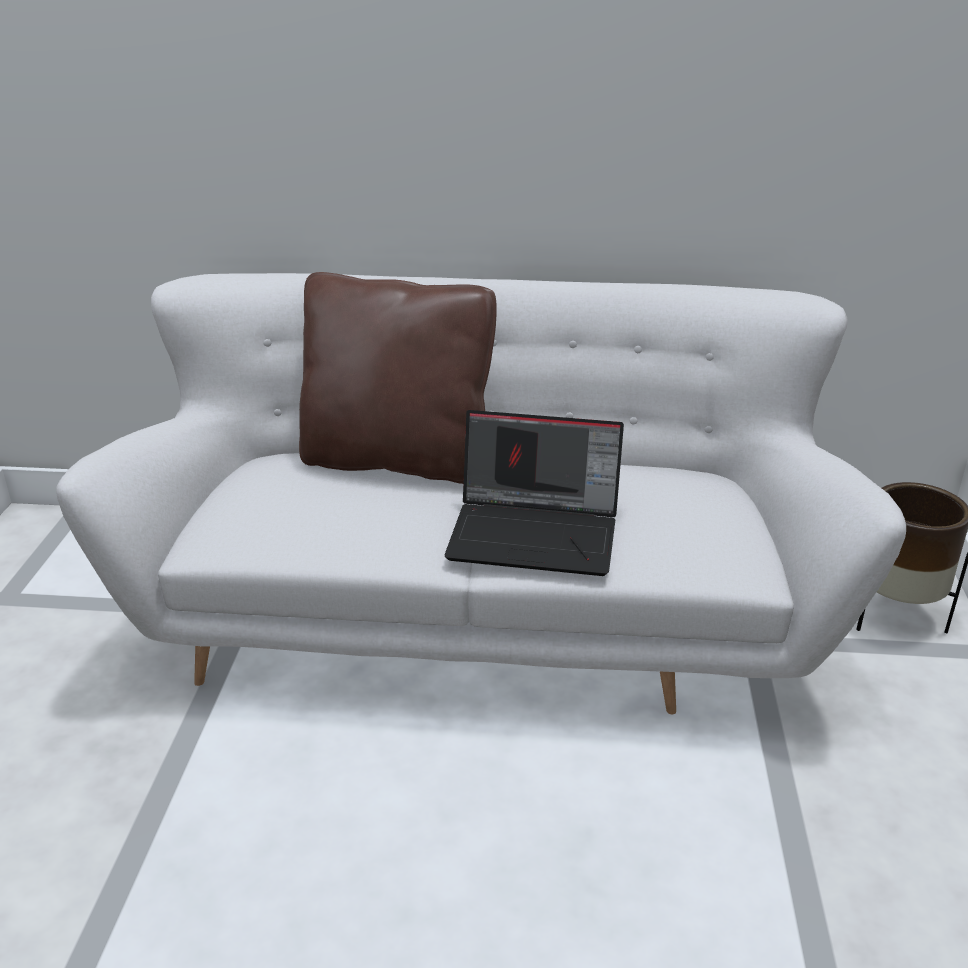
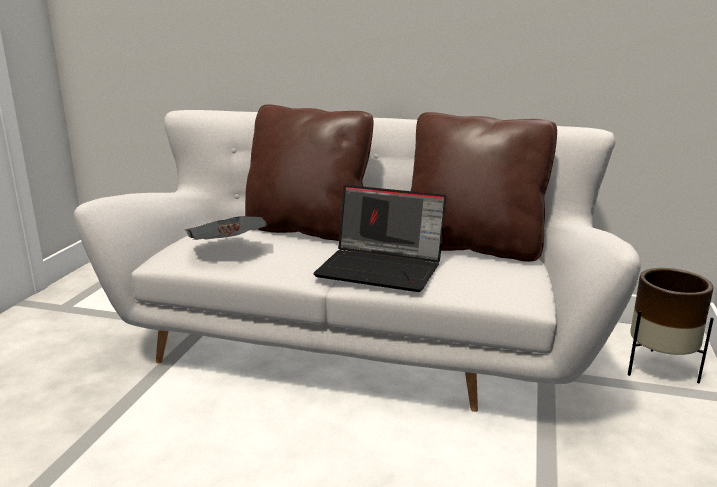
camera: 10 degrees right, 10 degrees down
(296, 517) = (228, 250): none -> newspaper
(648, 475) = (473, 247): none -> brown pillow

